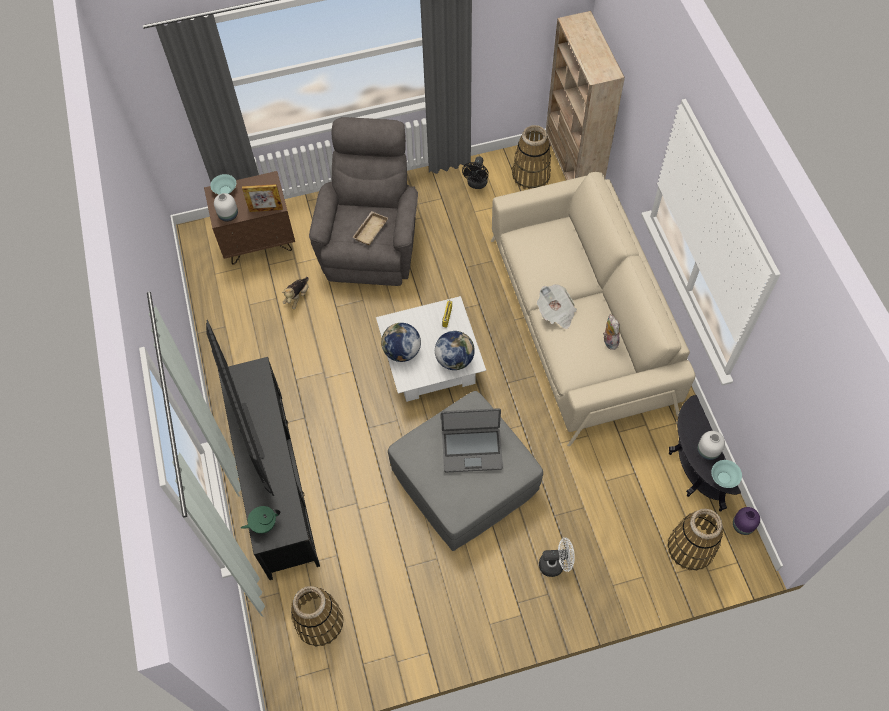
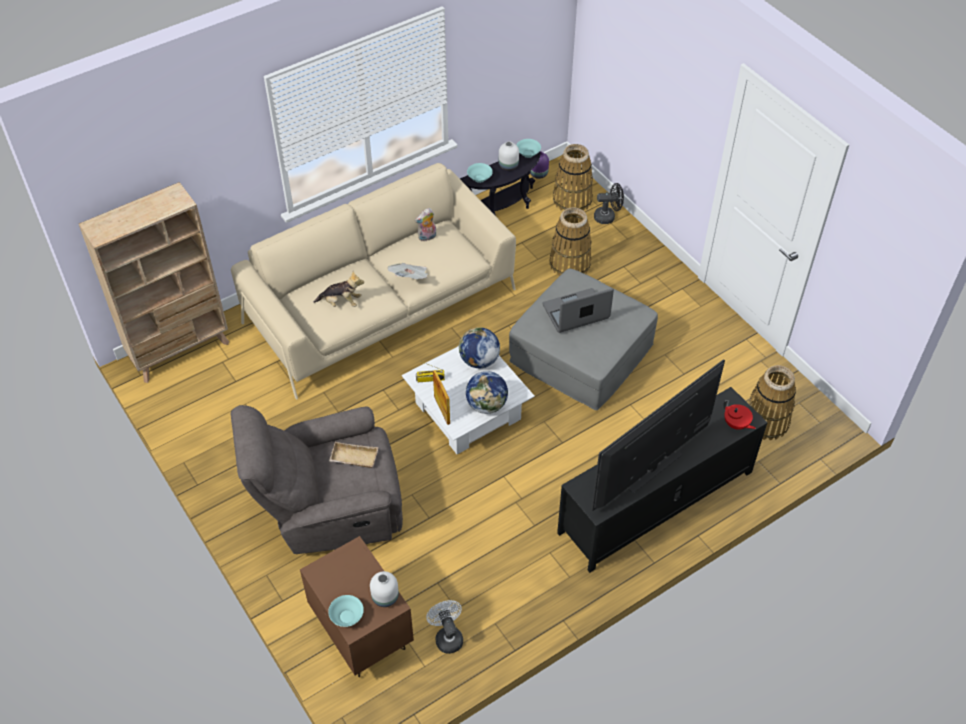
camera: 110 degrees left, 10 degrees down
(263, 524) = (736, 424): green teapot -> red teapot
(266, 209) = (365, 558): picture frame -> picture frame (442, 410)
(297, 297) = (428, 561): plush toy -> plush toy (341, 302)
(472, 449) = (576, 312): laptop -> laptop turned 90 degrees counterclockwise
(476, 184) = (218, 431): black fan -> black fan (608, 217)
(531, 175) = (194, 385): basket -> basket (570, 263)
(555, 564) = (628, 276): white fan -> white fan (447, 636)
(692, 416) = (479, 178): none -> turquoise bowl

